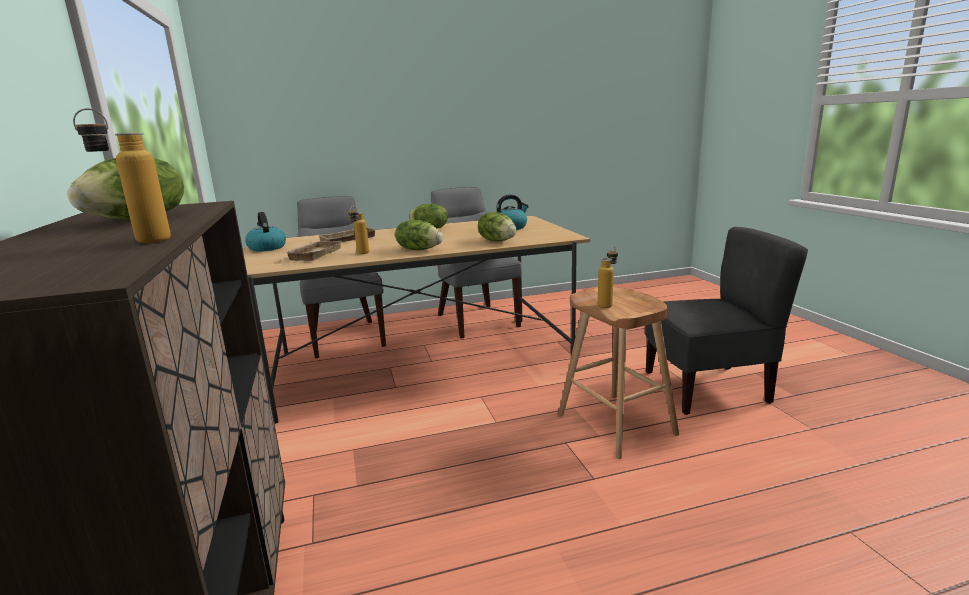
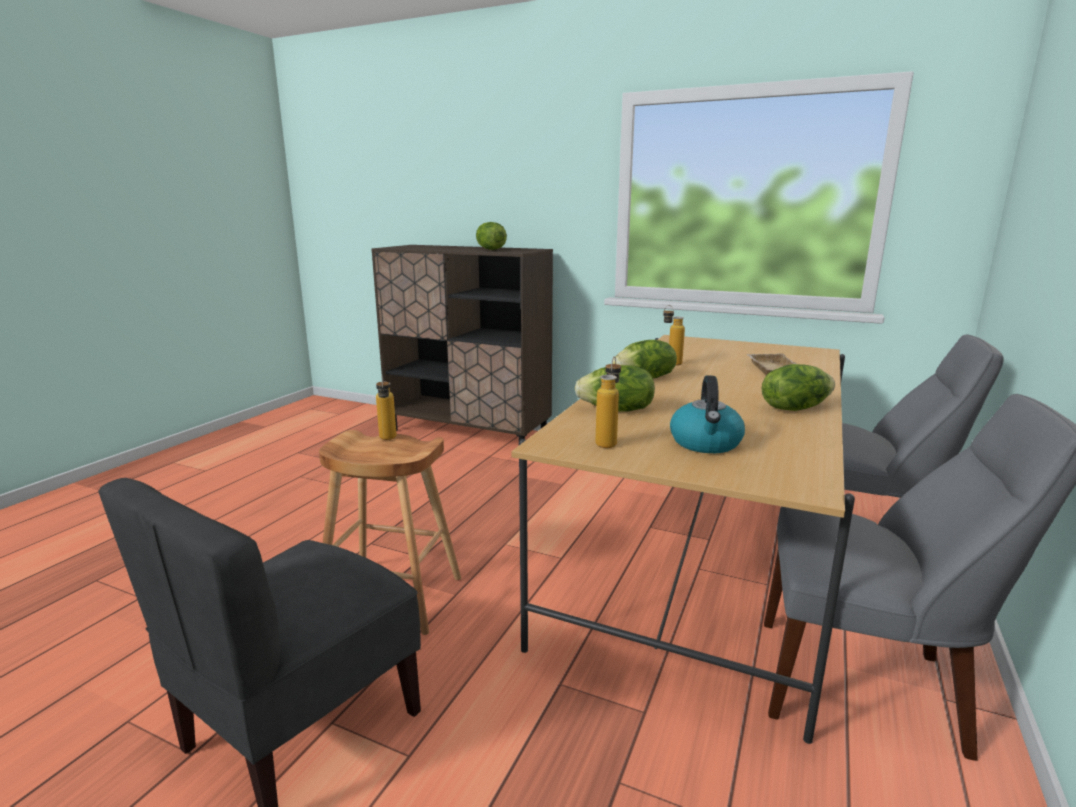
camera: 130 degrees right, 0 degrees up
(139, 242) = (430, 249): bottle -> bottle (608, 441)
(266, 248) = (776, 349): kettle -> none
(314, 254) = (705, 354): beige tray -> none

